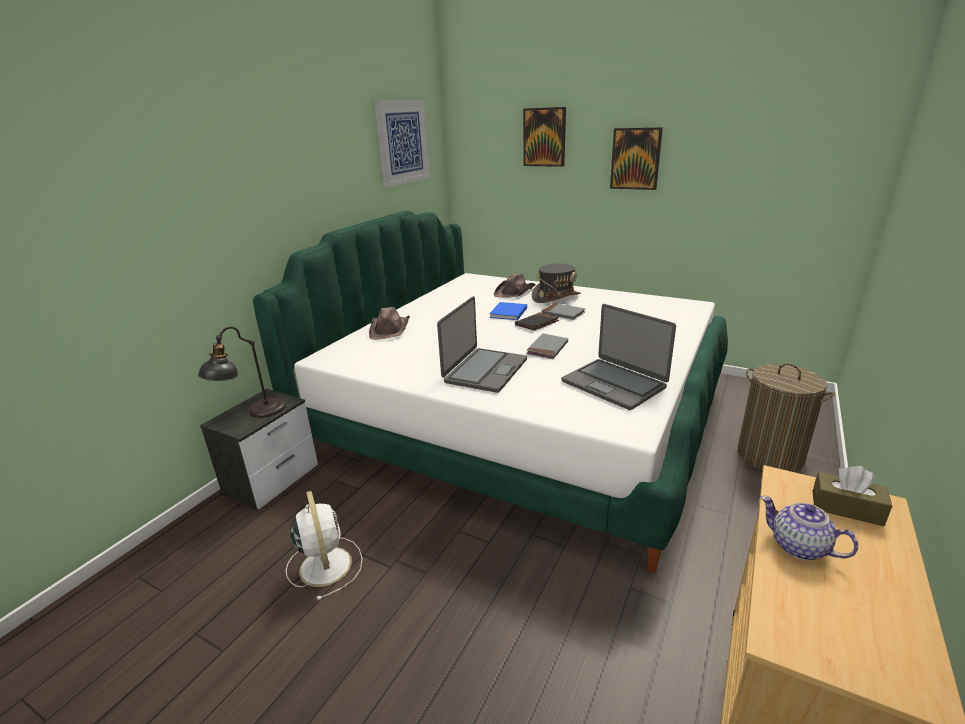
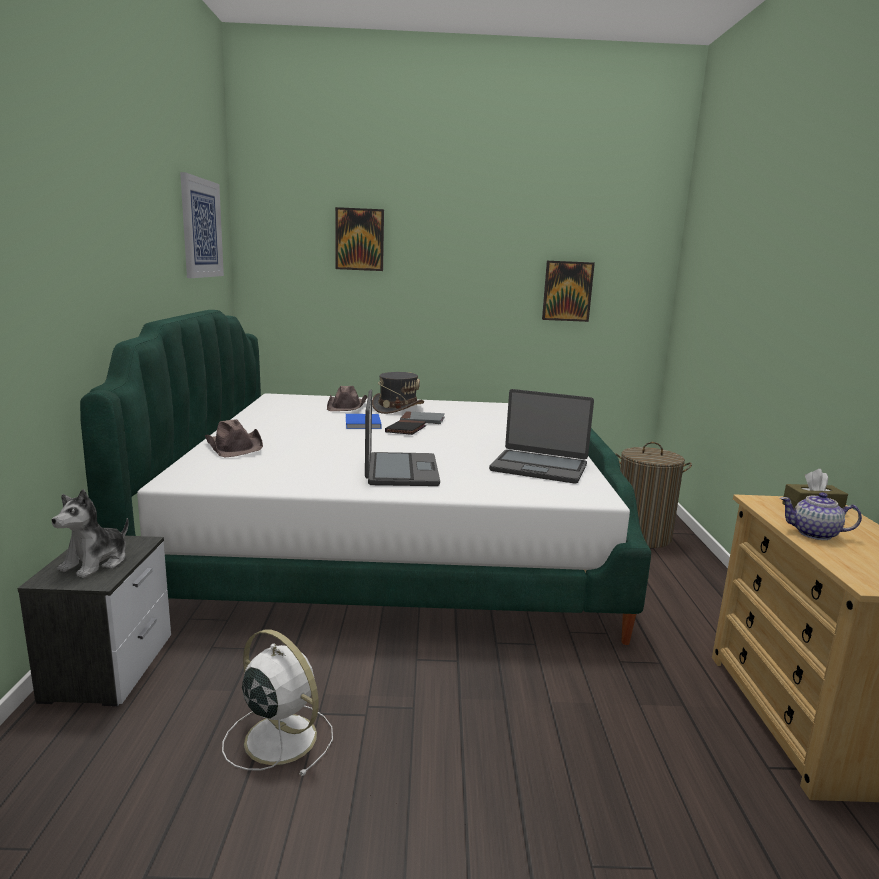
camera: 30 degrees left, 10 degrees down
(251, 414) = (96, 563): grey table lamp -> plush toy
(547, 348) = (442, 448): grey book -> none
(635, 158) = (459, 266): picture -> picture (567, 291)

